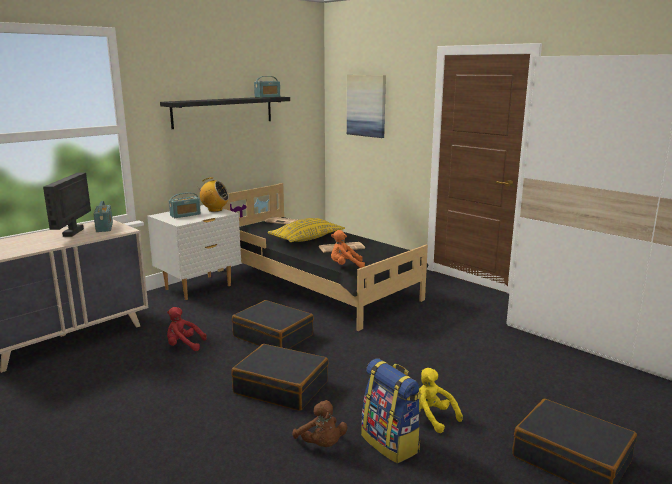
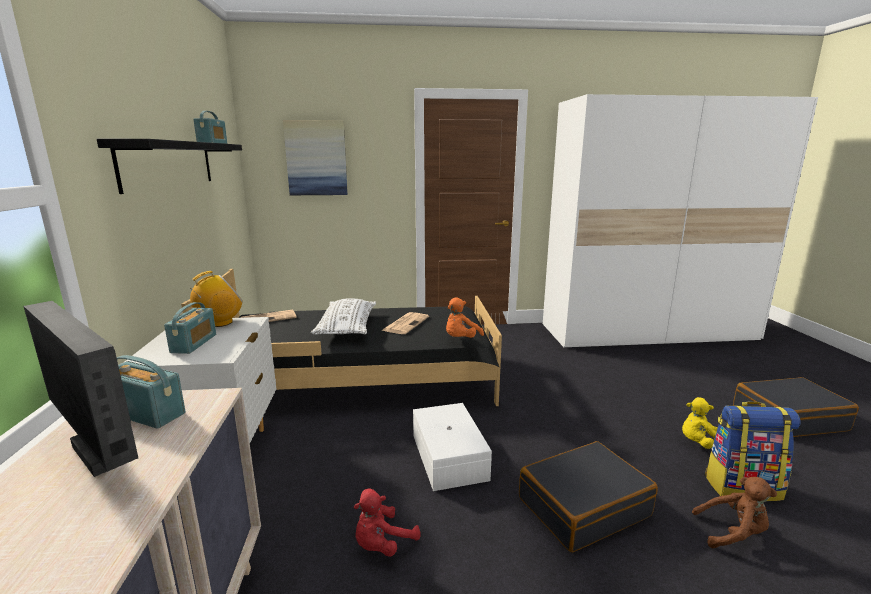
camera: 50 degrees left, 0 degrees up
(273, 336) = (447, 457): black suitcase -> white storage box
(306, 239) = (347, 327): yellow pillow -> white pillow

